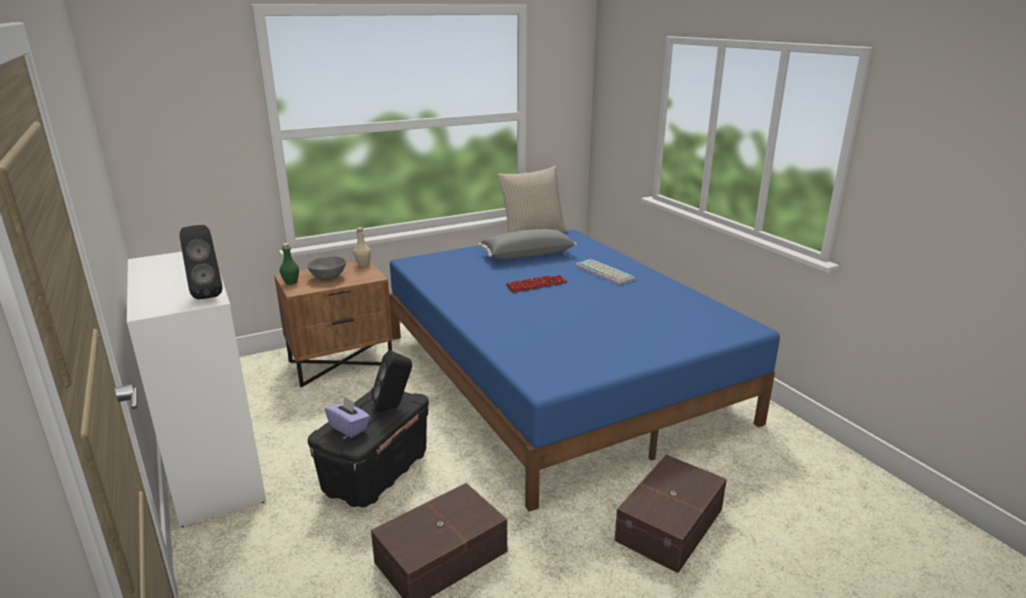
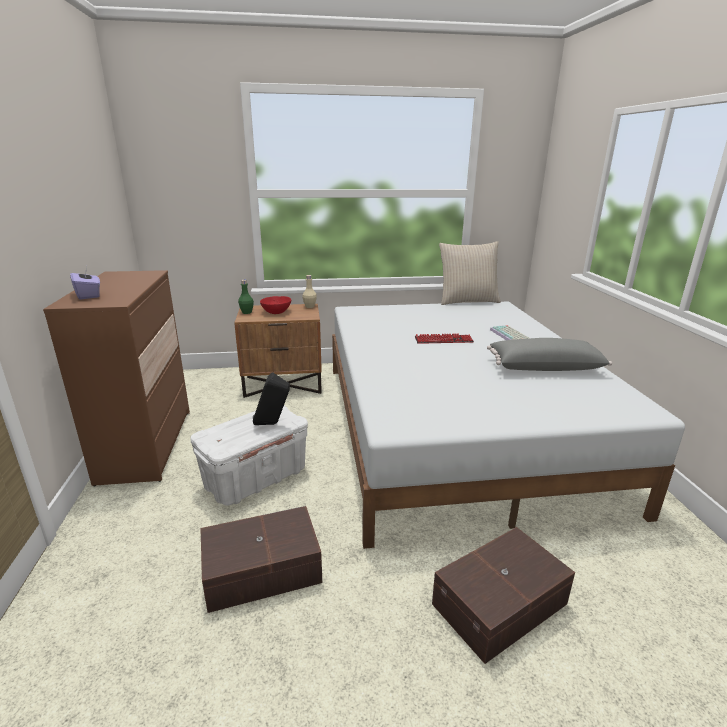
camera: 20 degrees right, 0 degrees up
(207, 294) = (120, 298): black speaker -> none
(216, 467) = (147, 445): white dresser -> brown dresser
(328, 277) = (276, 312): grey bowl -> red bowl
(349, 428) = (226, 433): purple tissue box -> purple tissue box (89, 295)
(376, 472) = (256, 477): black storage box -> white storage box
(527, 254) = (451, 315): grey pillow -> grey pillow (544, 367)
(557, 375) = (454, 427): blue bed -> white bed

